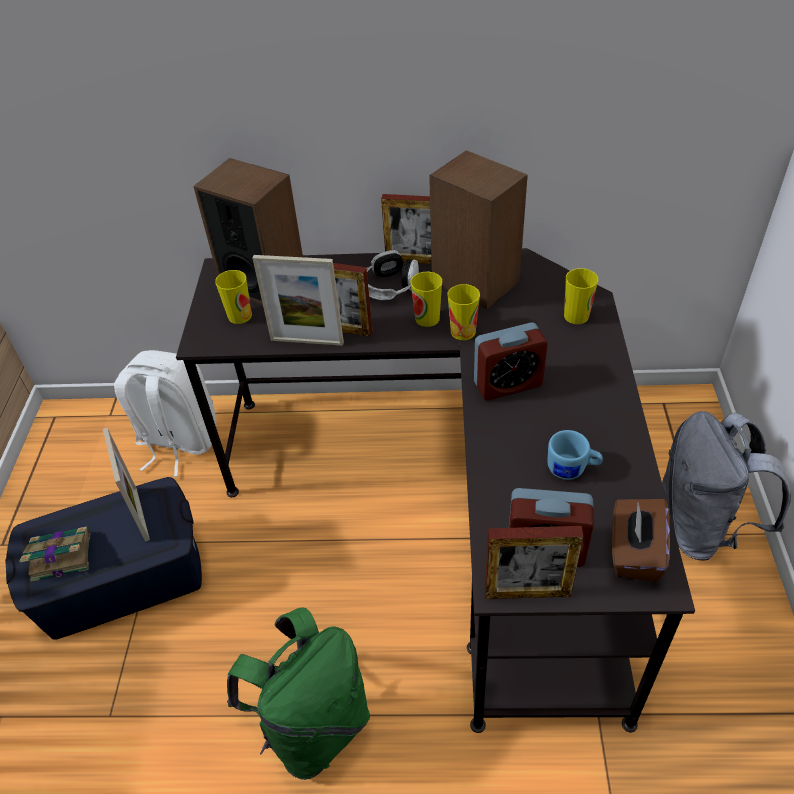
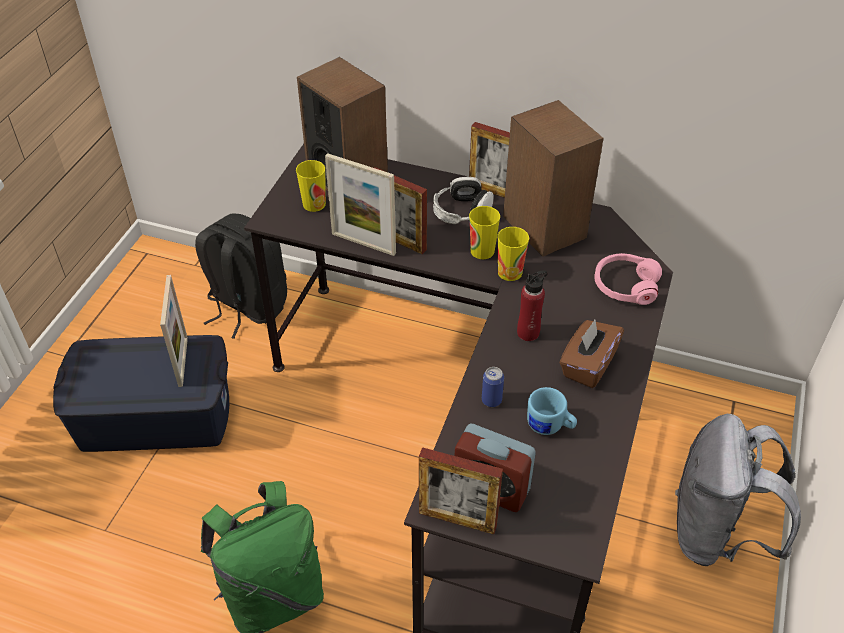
camera: 15 degrees right, 0 degrees up
(59, 556) = (103, 378): book -> none
(177, 441) = (246, 306): white backpack -> black backpack
(504, 460) = (491, 400): none -> can
(508, 384) = (528, 333): alarm clock -> red bottle
(576, 316) = (625, 285): cup -> pink headphones
(634, 552) = (569, 515): brown tissue box -> brown tissue box (588, 365)

